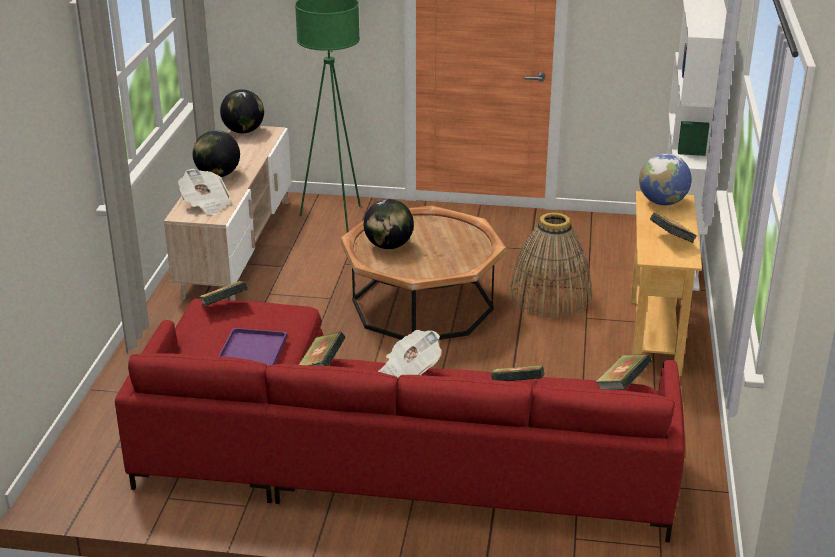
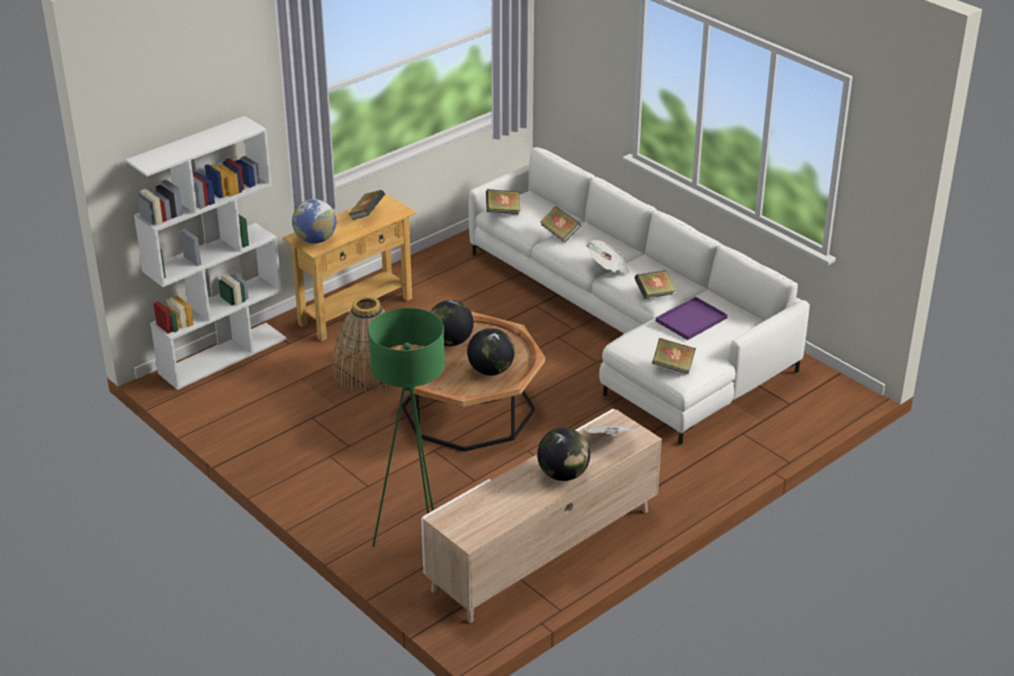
camera: 140 degrees left, 5 degrees up
(243, 131) = (471, 533): globe -> globe (450, 341)
(376, 454) = (631, 325): red sofa -> white sofa

